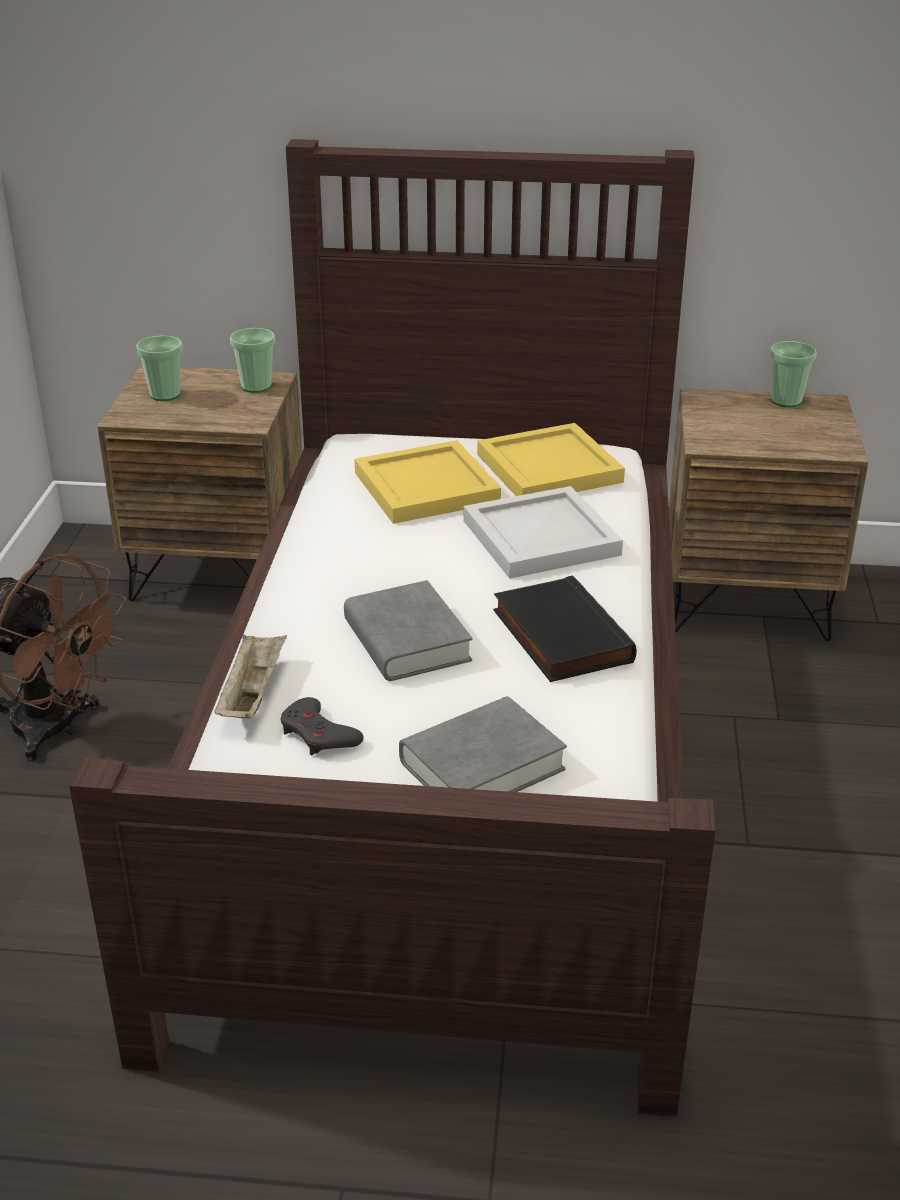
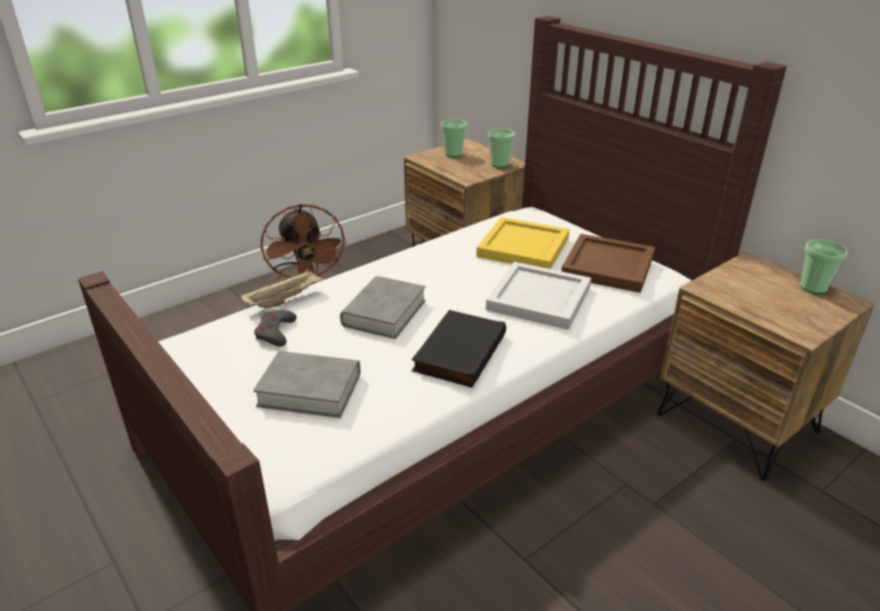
camera: 45 degrees right, 0 degrees up
(548, 469) = (606, 266): yellow tray -> brown tray

